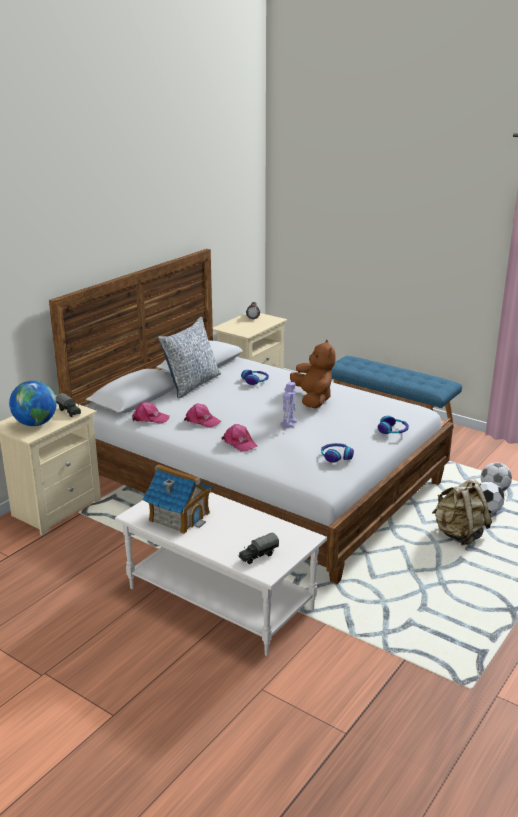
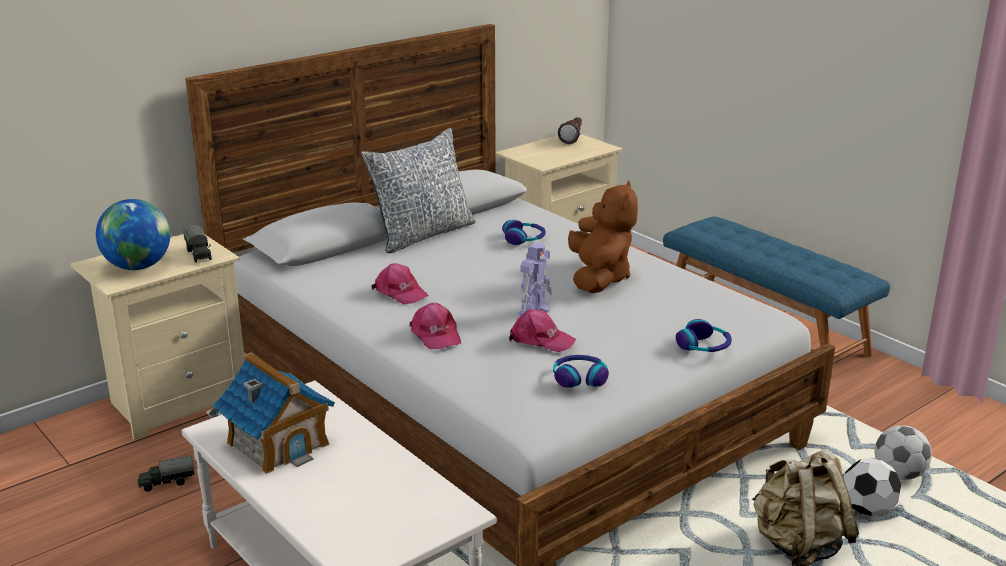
camera: 15 degrees right, 0 degrees up
(150, 418) = (324, 279): pink cap -> pink cap (540, 340)
(258, 556) = (360, 532): toy truck -> toy truck (167, 482)

